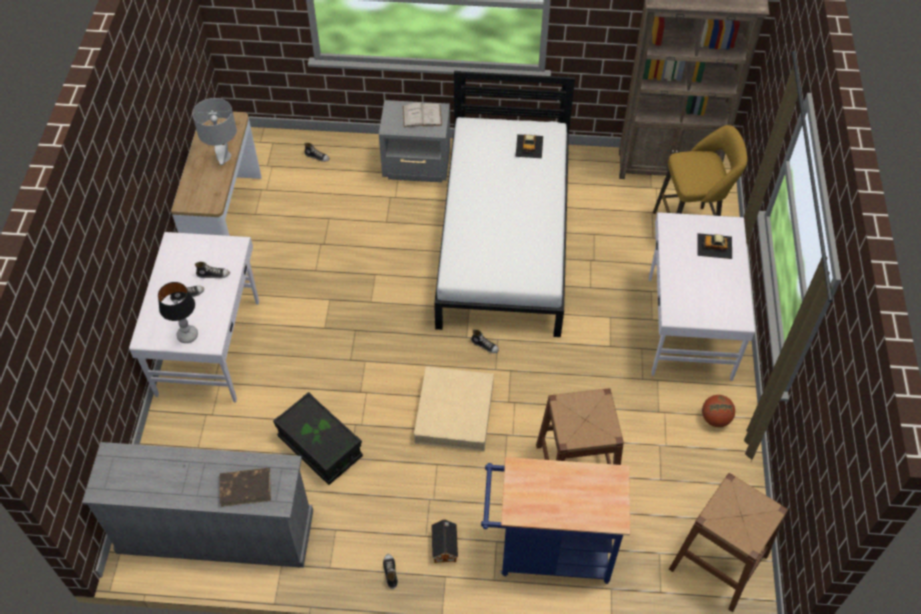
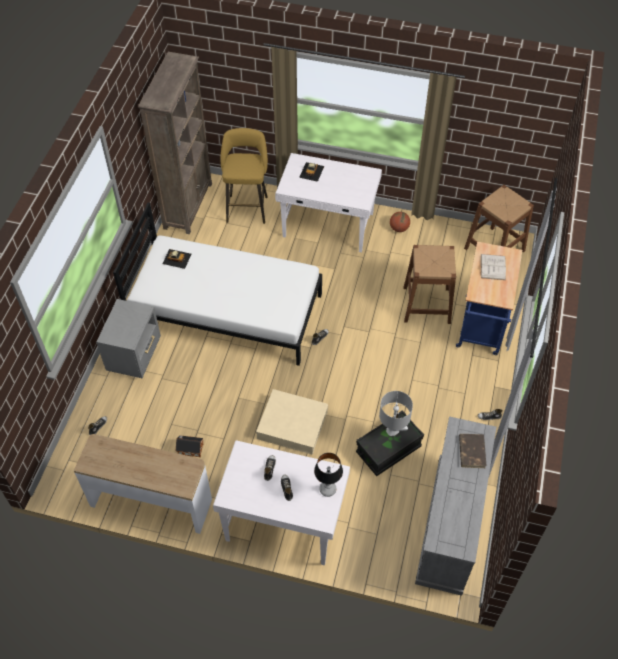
camera: 80 degrees left, 0 degrees up
(223, 157) = (139, 455): grey table lamp -> grey table lamp (392, 430)
(422, 116) = (124, 318): white book -> white book (493, 267)
(445, 545) = (472, 383): toy house -> toy house (189, 449)
(454, 413) = (373, 363): beige storage box -> beige storage box (292, 424)

